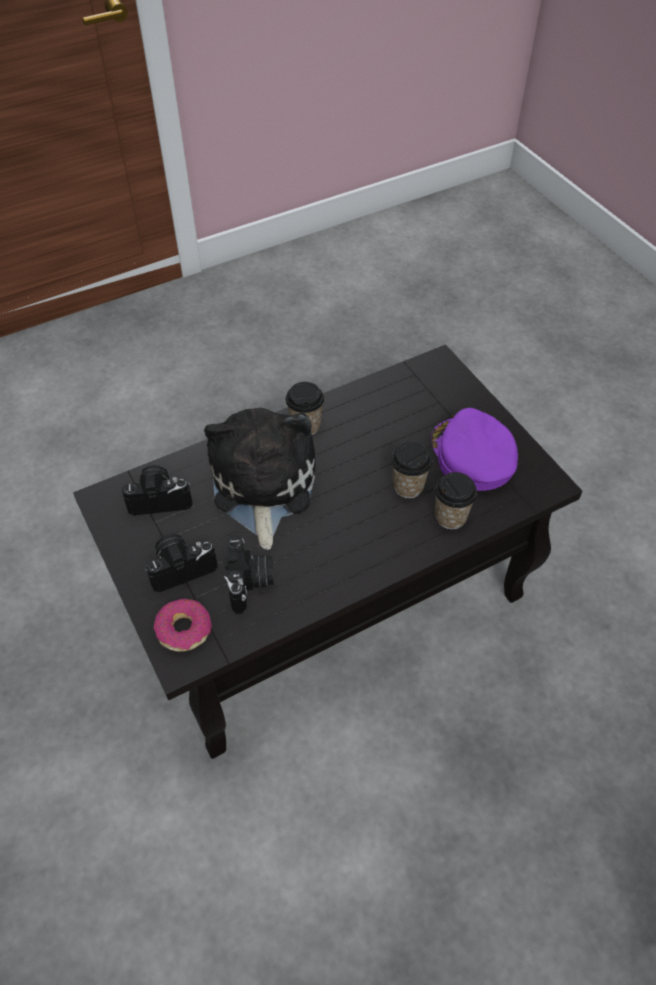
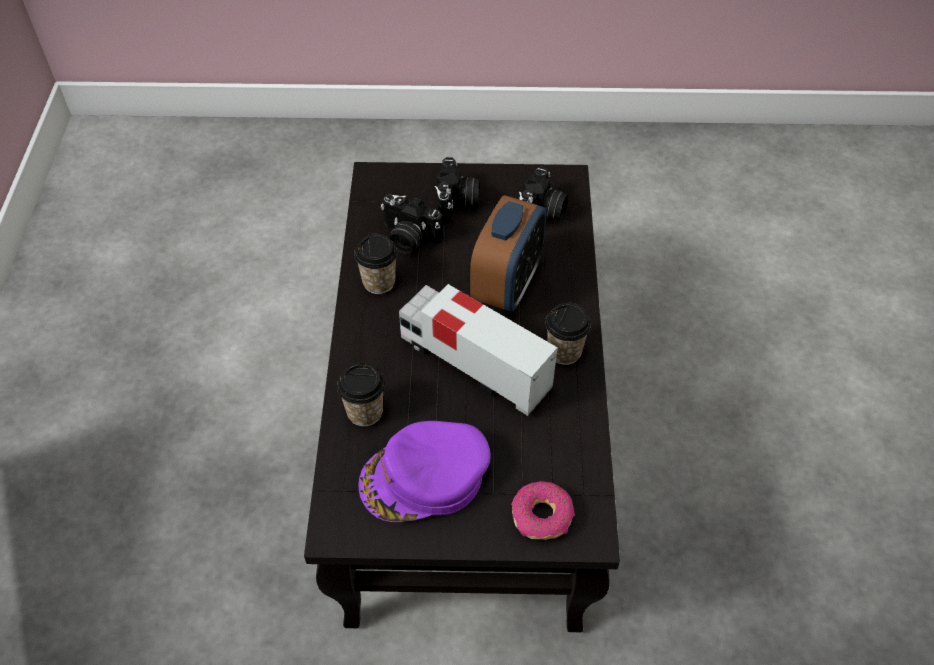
camera: 120 degrees right, 0 degrees up
(184, 629) = (398, 186): donut -> donut (542, 516)
(262, 486) = (507, 285): plush toy -> alarm clock
(357, 472) = (474, 365): none -> toy truck
(408, 486) = (426, 397): cup -> cup (379, 282)
(472, 455) = (425, 478): purple cap -> purple cap turned 150 degrees clockwise

